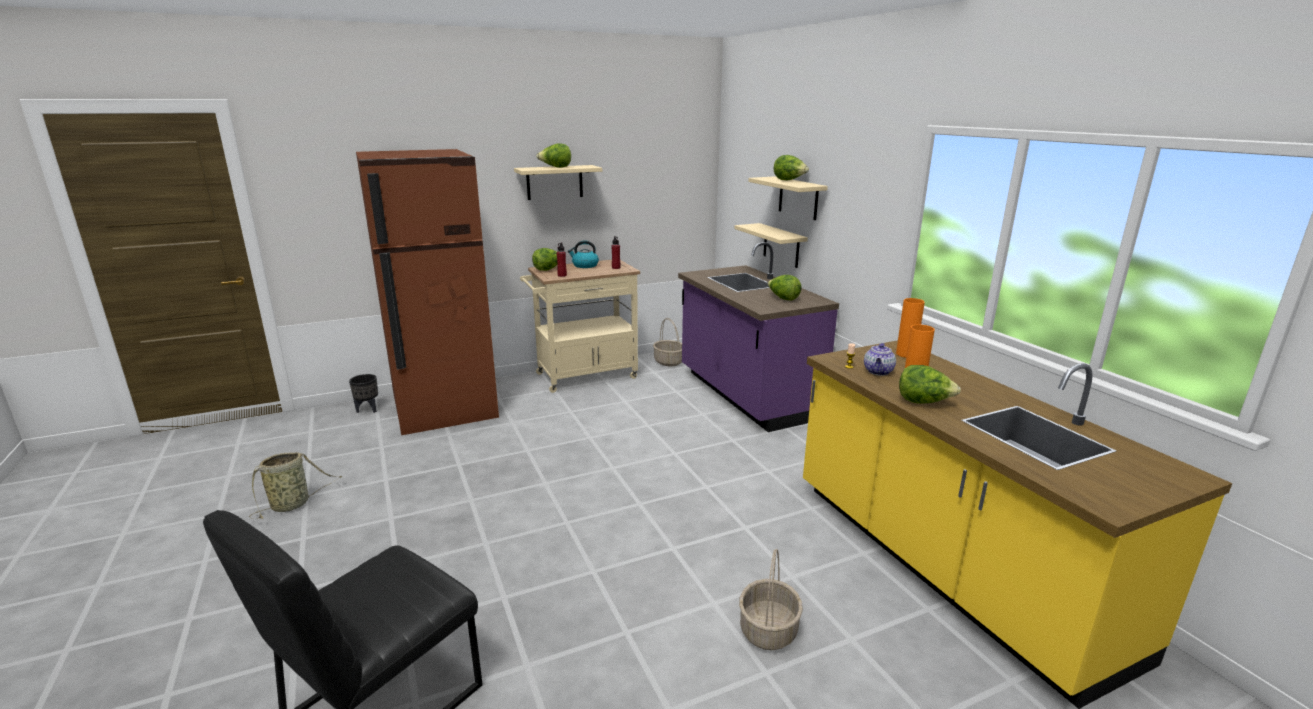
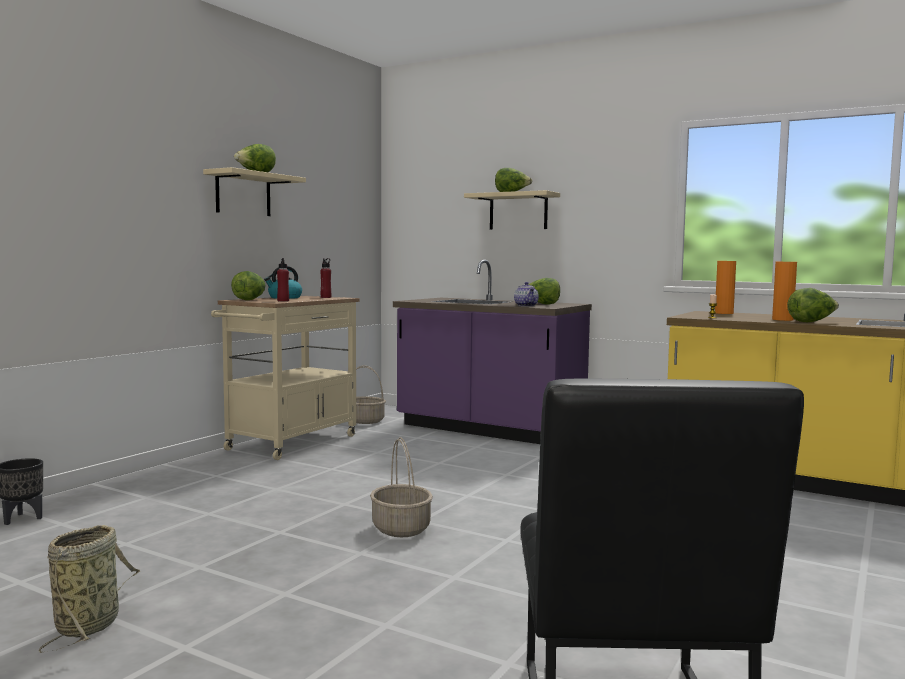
camera: 35 degrees left, 15 degrees down
(445, 405) = (147, 493): brown fridge -> none
(769, 631) = (814, 550): basket -> basket (402, 528)
(781, 245) = (496, 265): beige shelf -> none
(878, 372) = (738, 317): teapot -> teapot (526, 306)

